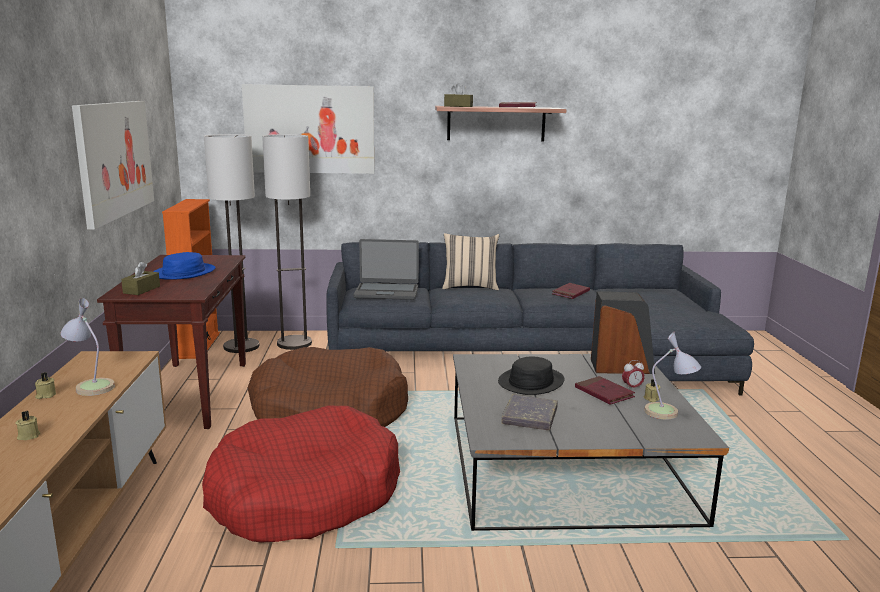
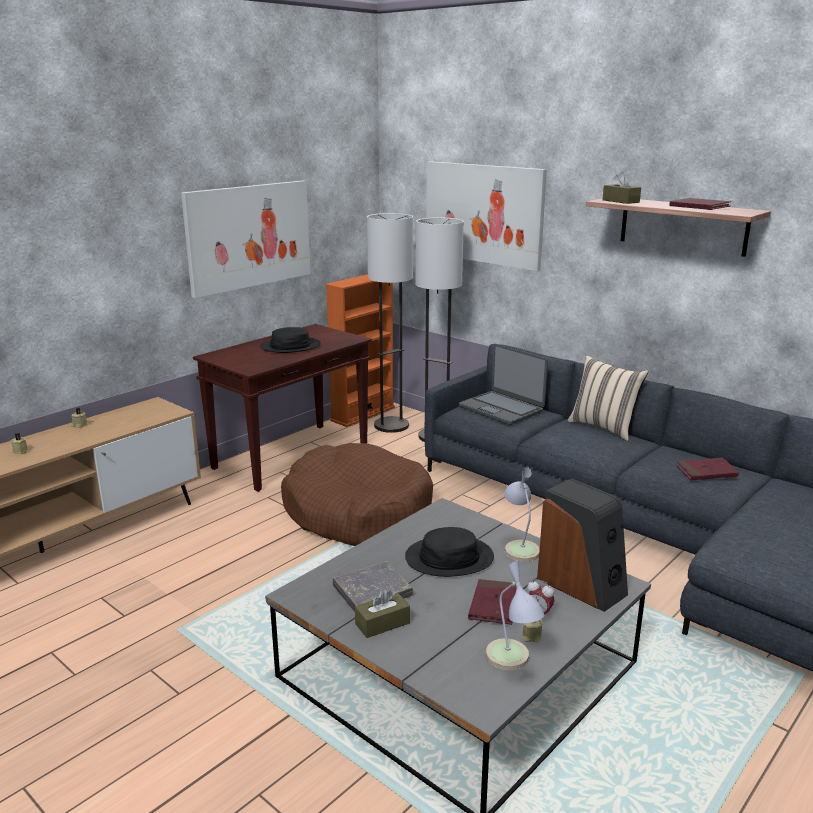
camera: 45 degrees right, 5 degrees up
(90, 386) = (109, 427): table lamp -> table lamp (519, 547)
(141, 290) = (232, 355): brown tissue box -> brown tissue box (382, 623)
(184, 273) = (290, 346): blue hat -> black hat
(304, 495) = (226, 577): red dog bed -> none

